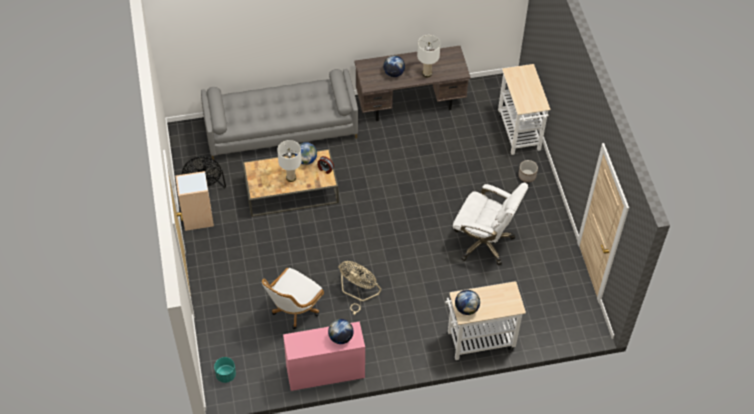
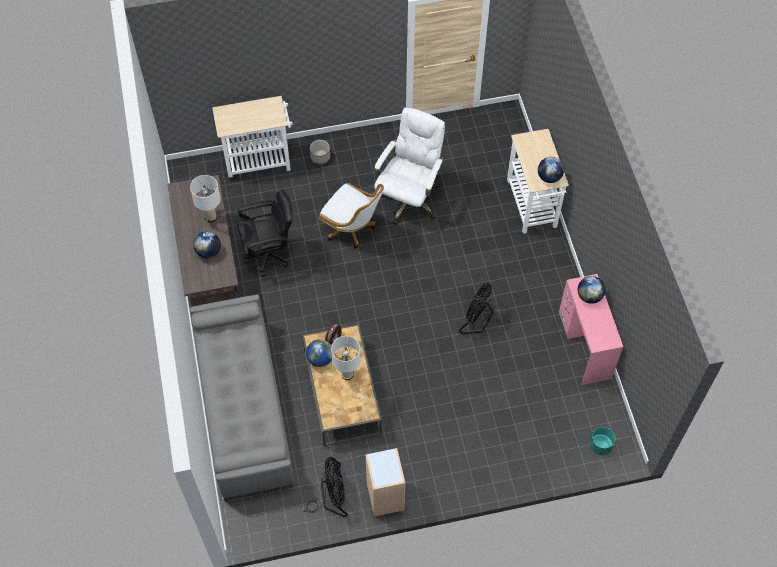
camera: 90 degrees left, 5 degrees up
(293, 312) = (512, 381): white office chair -> white office chair (353, 230)
(357, 292) = (482, 318): beige fan -> black fan
(422, 142) = (270, 255): none -> black office chair

